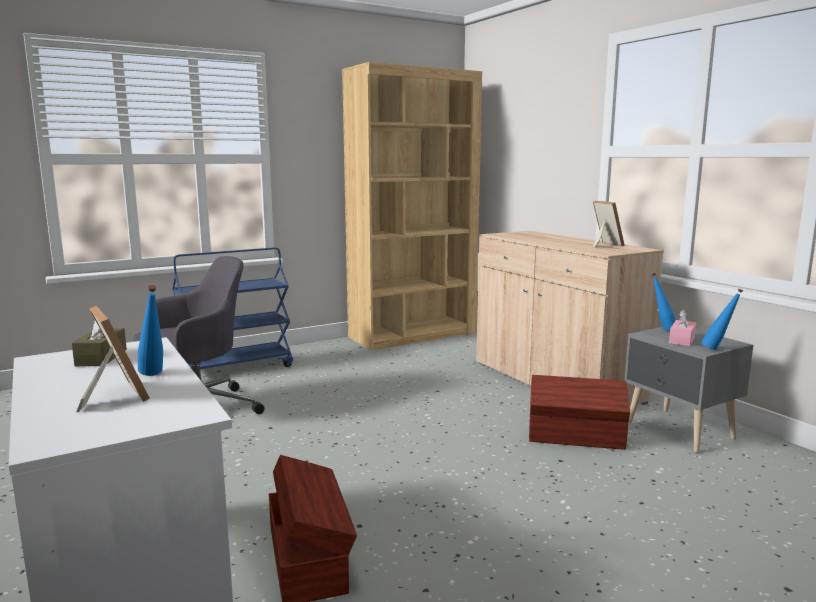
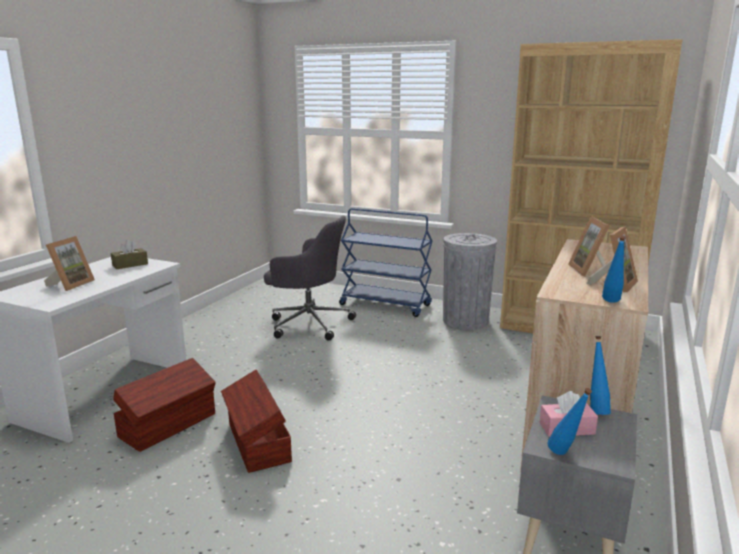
camera: 55 degrees right, 5 degrees up
(154, 376) = (106, 281): blue bottle -> blue bottle (611, 303)
(335, 354) = (465, 320): none -> grey trash can
(566, 242) = (590, 270): none -> picture frame
(576, 437) = (458, 475): brown storage box -> brown storage box (257, 443)

